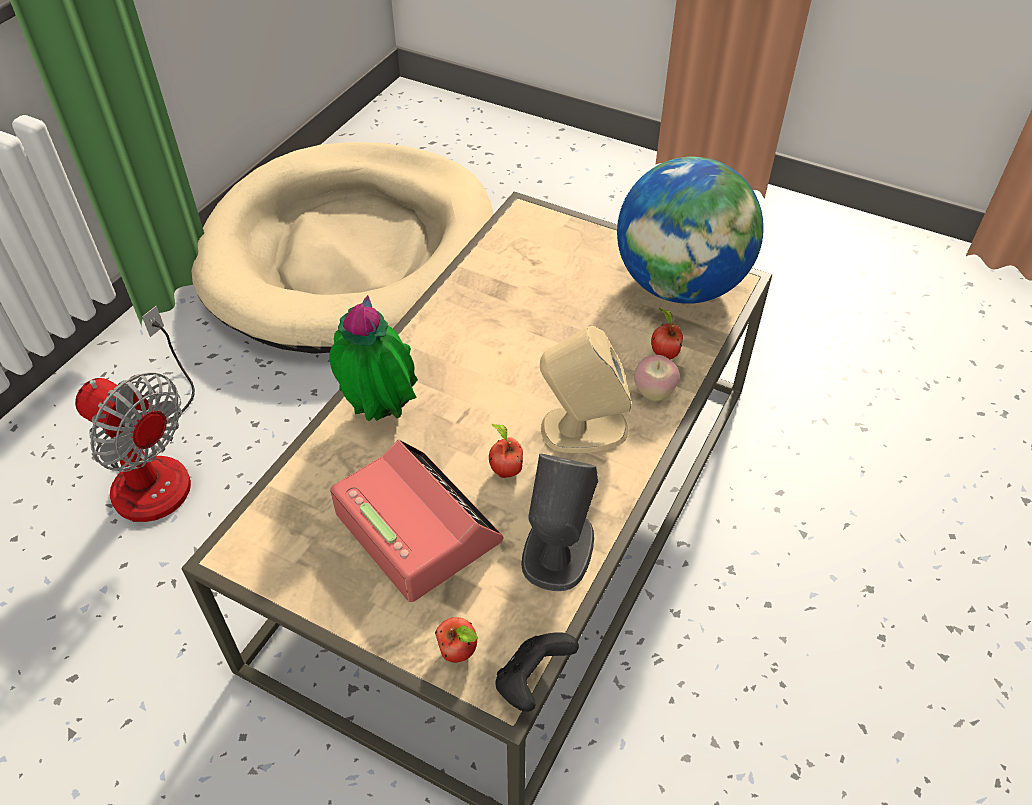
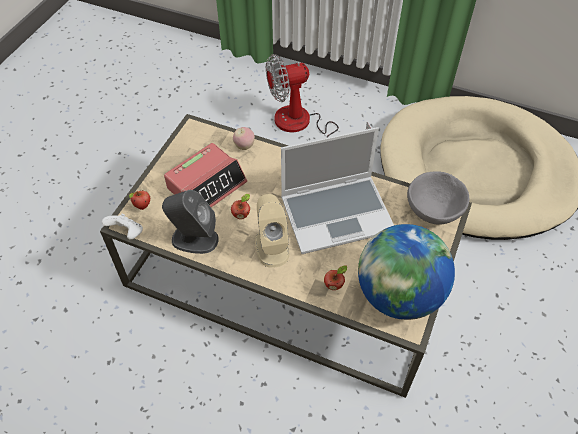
camera: 85 degrees right, 5 degrees up
(156, 466) = (303, 125): fan -> fan turned 45 degrees clockwise
(379, 414) = (274, 162): potted plant -> none
(518, 336) = (337, 213): none -> laptop
(525, 229) = (434, 210): none -> grey bowl
(532, 681) = (127, 233): black game controller -> white game controller
(653, 393) = (301, 279): apple -> apple (244, 146)

